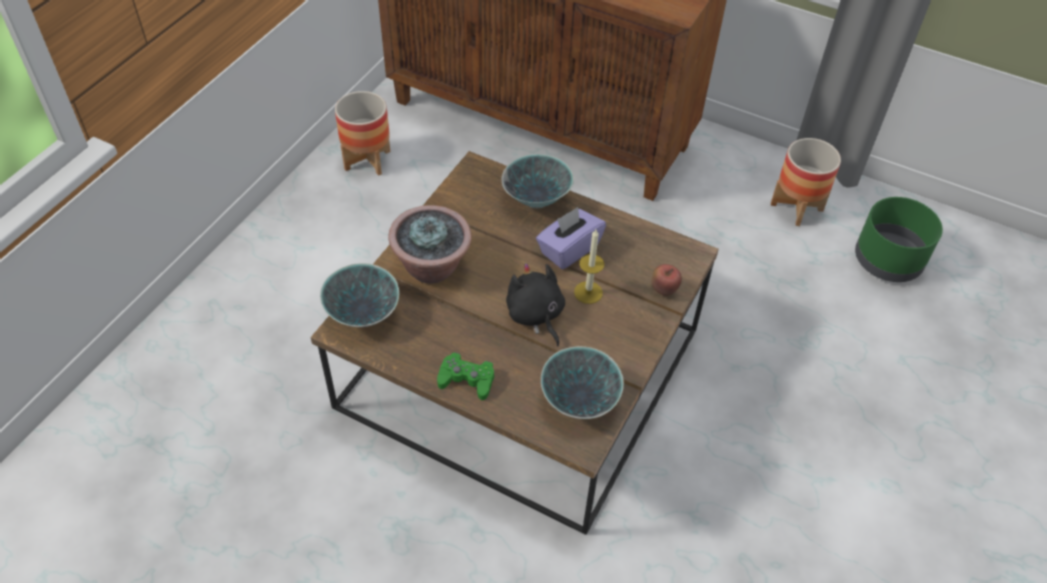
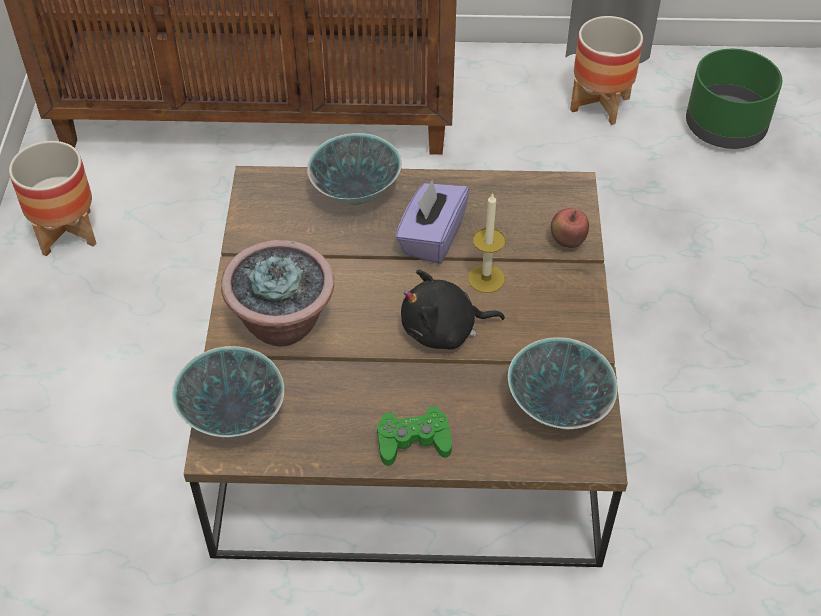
camera: 25 degrees left, 0 degrees up
(535, 315) = (444, 330): black plush toy -> black plush toy turned 45 degrees counterclockwise

